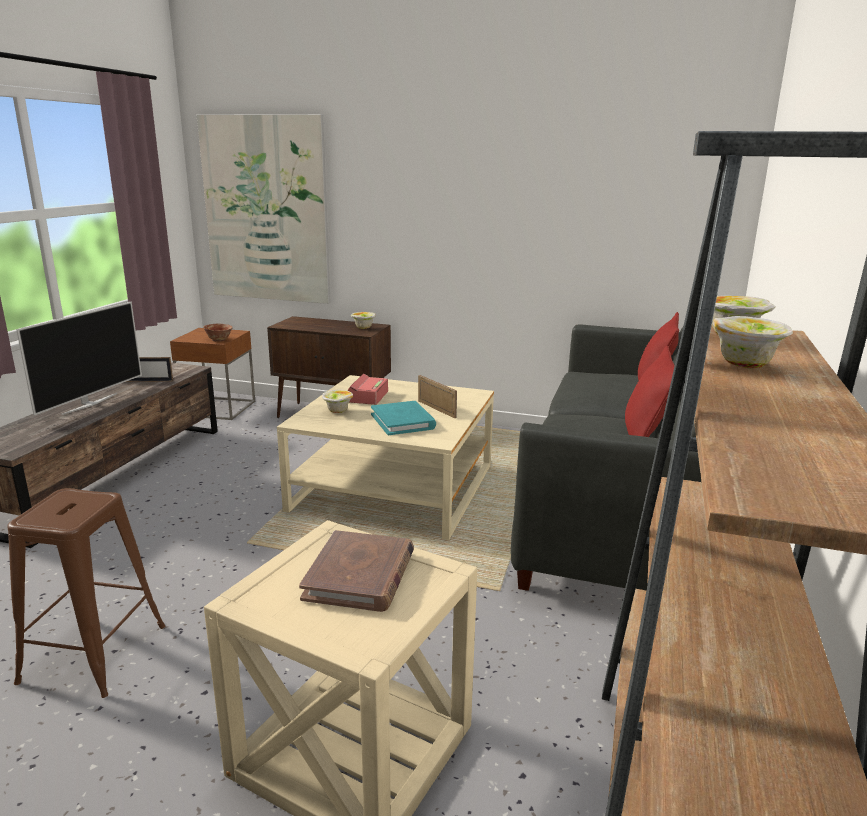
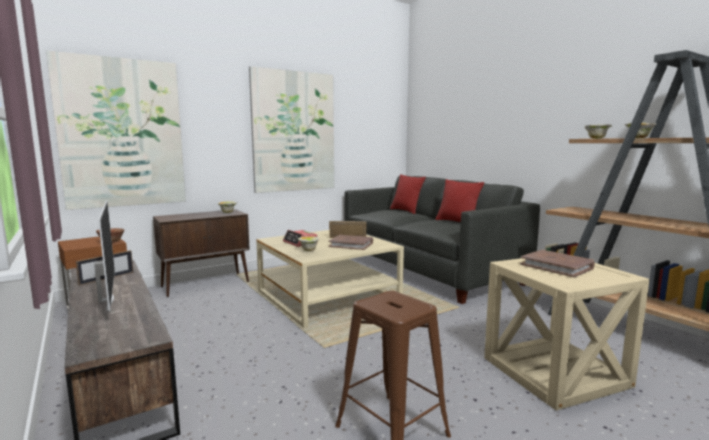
camera: 50 degrees left, 10 degrees down
(403, 421) = (351, 244): turquoise book -> brown book
(491, 213) = (294, 132): none -> picture

